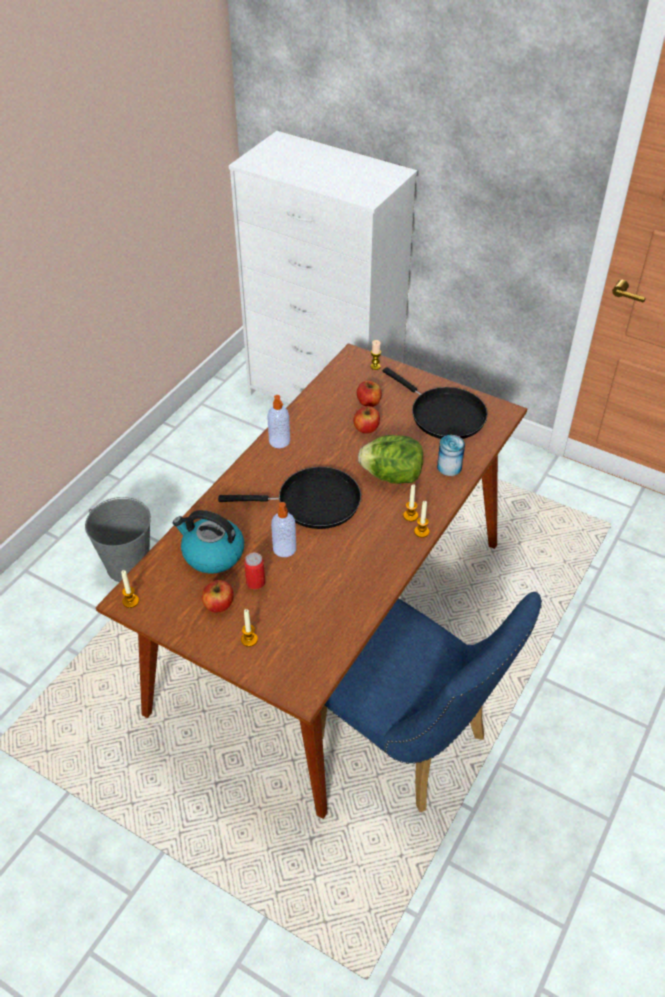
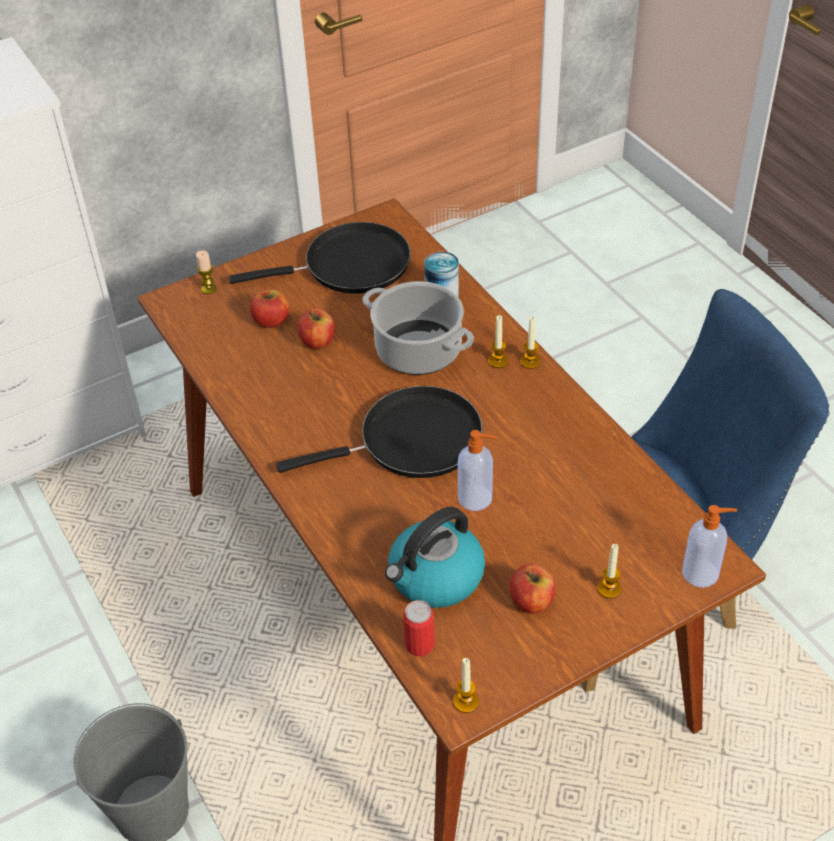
camera: 60 degrees left, 0 degrees up
(255, 582) = (515, 548): can -> can (419, 644)
(280, 442) = (273, 433): soap dispenser -> soap dispenser (701, 573)
(312, 502) = (412, 441): black frying pan -> black frying pan turned 45 degrees clockwise
(392, 476) = (419, 351): lettuce -> cooking pot

